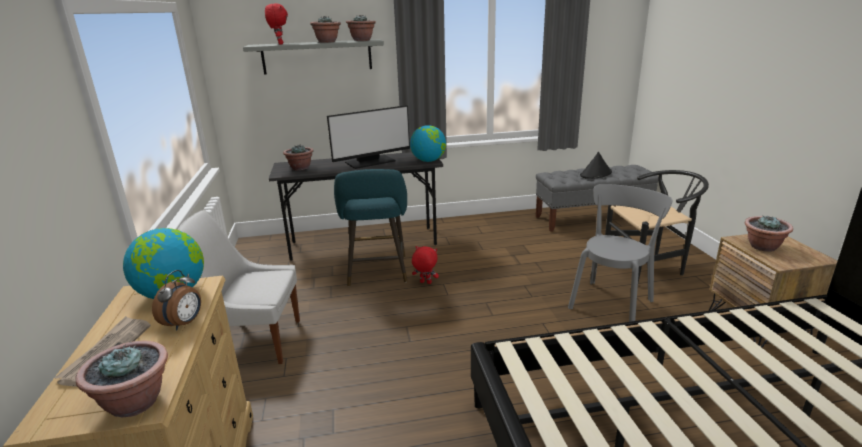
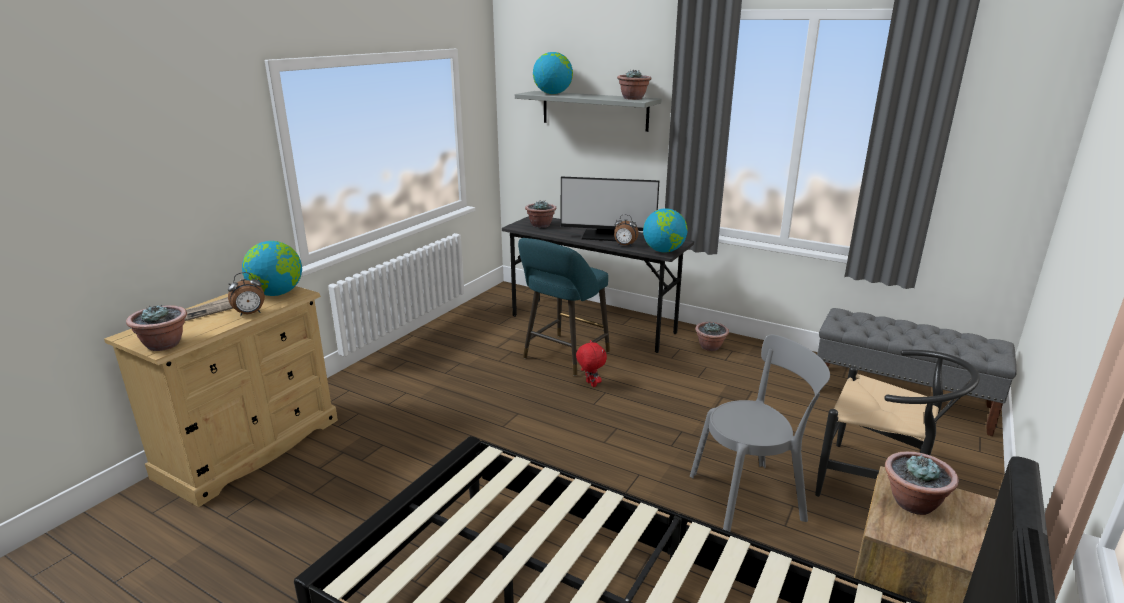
camera: 40 degrees right, 0 degrees up
(256, 342) = (405, 371): white chair -> none
(280, 44) = (553, 94): red plush toy -> globe
(327, 42) = (597, 96): potted plant -> potted plant (710, 347)
(395, 164) = (624, 245): none -> alarm clock
(596, 174) = (909, 333): black hat -> none

